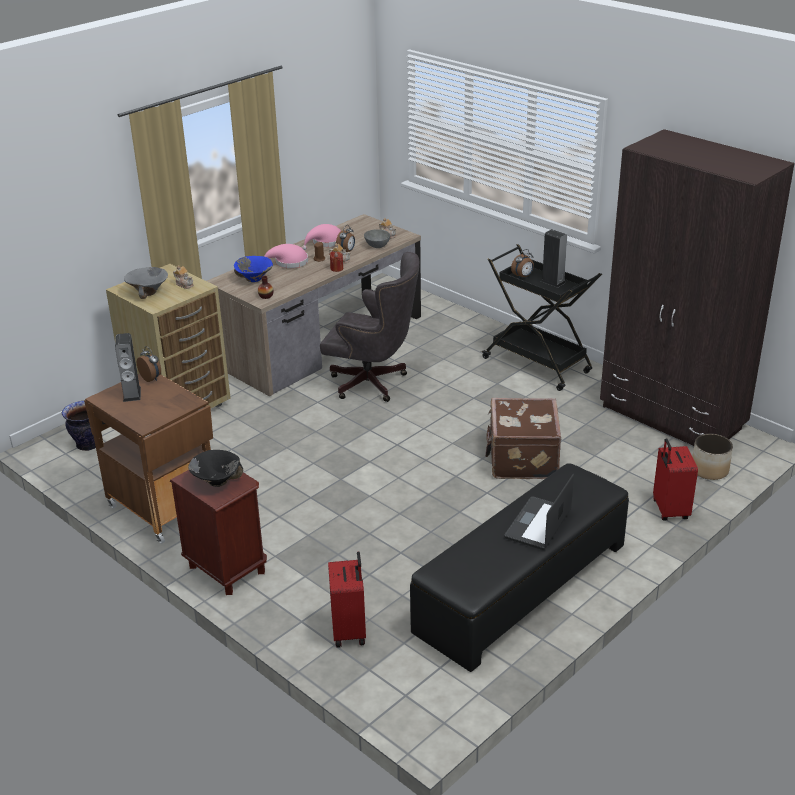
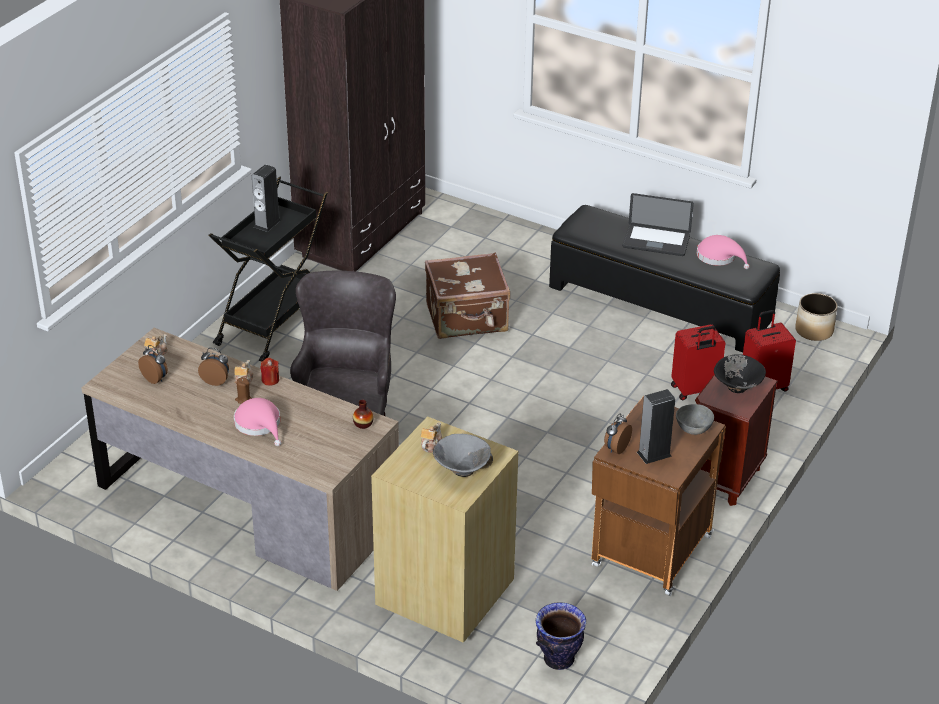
camera: 105 degrees left, 5 degrees up
(254, 279) = (317, 445): blue bowl -> none
(326, 242) = (188, 404): pink hat -> pink hat (719, 257)
(377, 245) = (192, 358): grey bowl -> grey bowl (693, 429)
(523, 276) = (257, 244): alarm clock -> alarm clock (155, 378)
(669, 510) = (518, 234): red suitcase -> red suitcase (694, 390)
(710, 470) = (447, 214): planter -> planter (814, 330)

